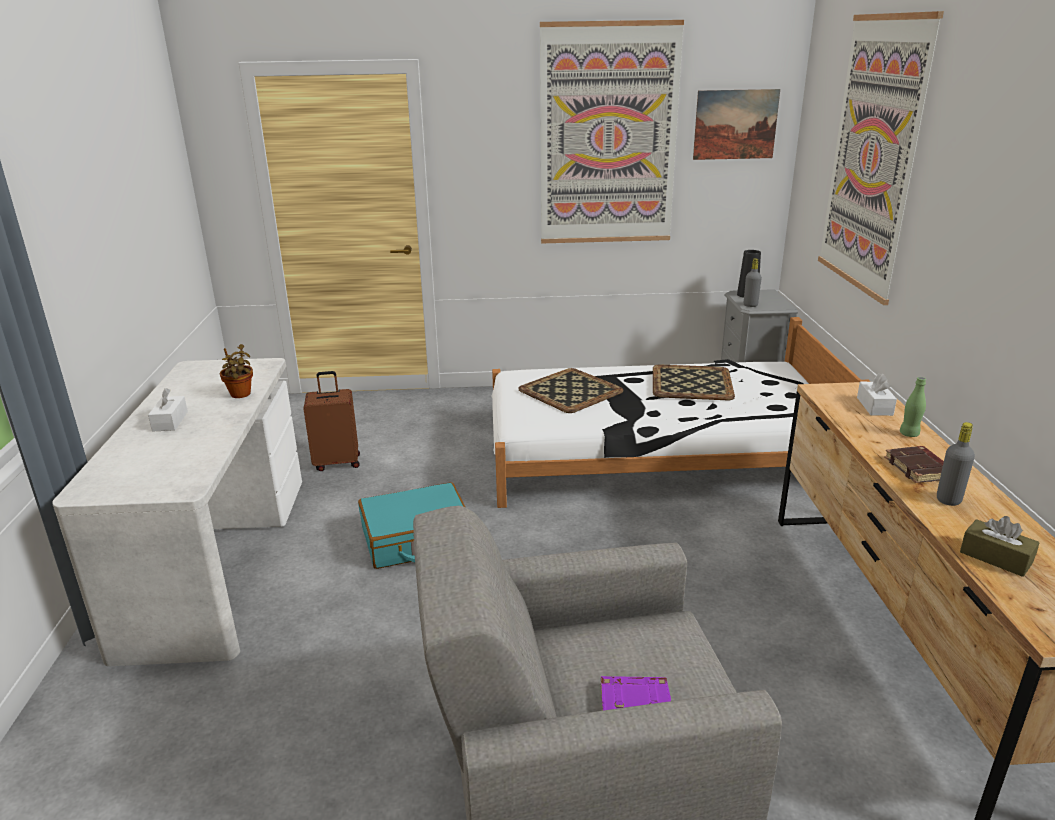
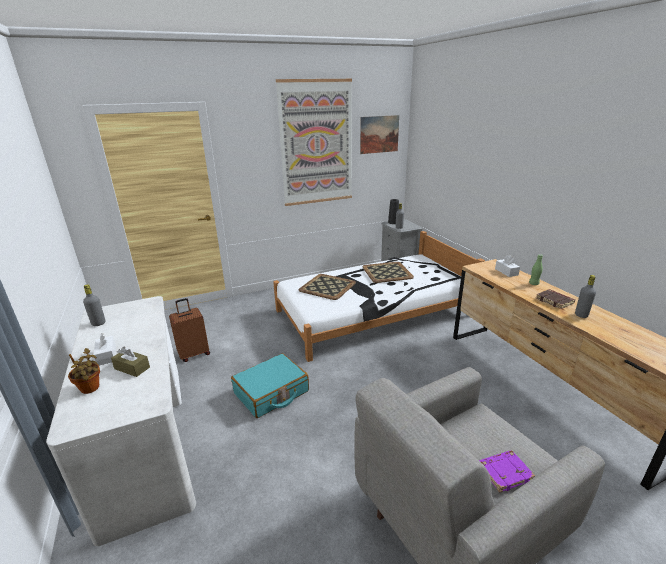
camera: 20 degrees left, 0 degrees up
(185, 381) = (98, 323): none -> grey bottle
(241, 395) = (148, 326): potted plant -> potted plant (90, 389)
(872, 156) = (466, 146): picture -> none
(995, 557) = (627, 341): brown tissue box -> brown tissue box (132, 368)

